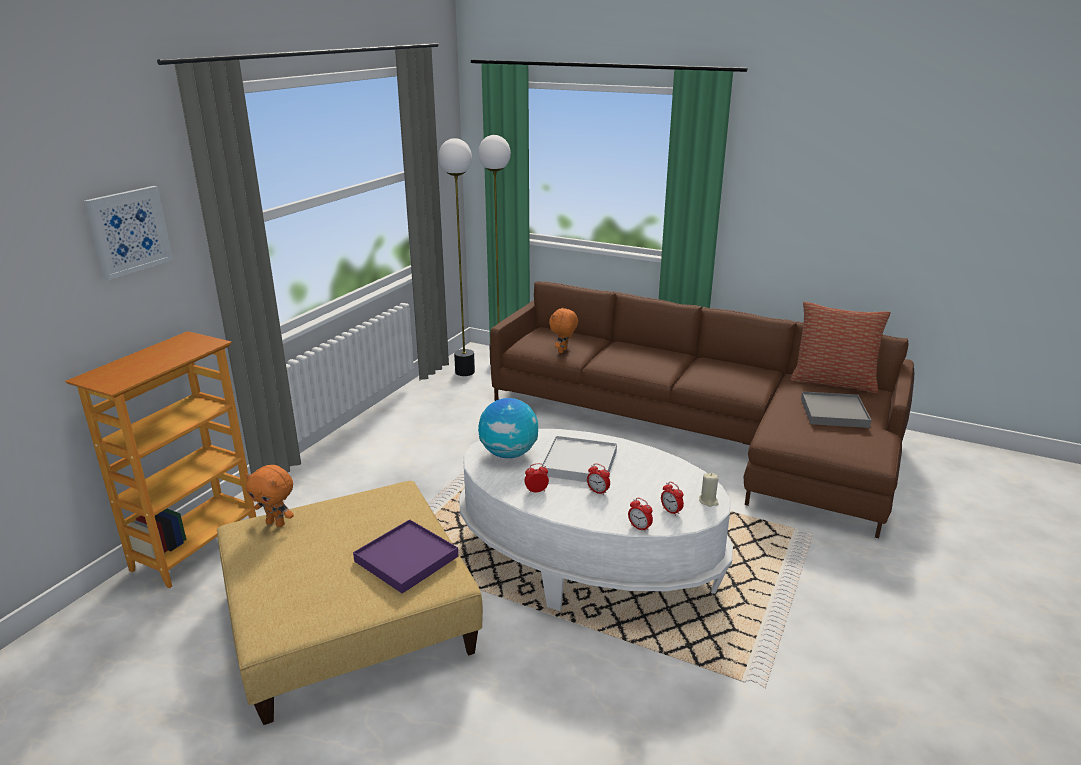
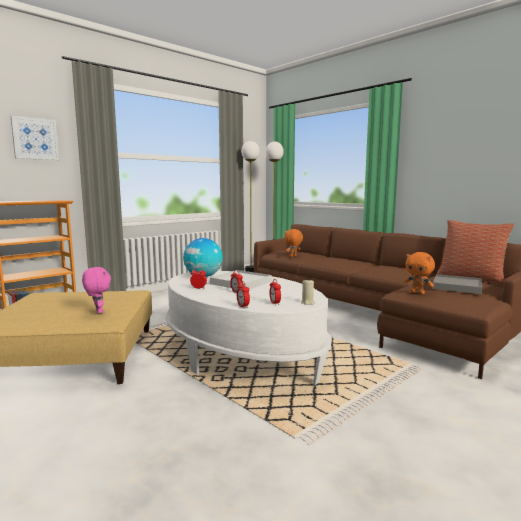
camera: 20 degrees right, 15 degrees down
(276, 523) = (57, 294): orange plush toy -> orange plush toy (418, 293)
(406, 559) = (98, 311): purple tray -> pink plush toy

